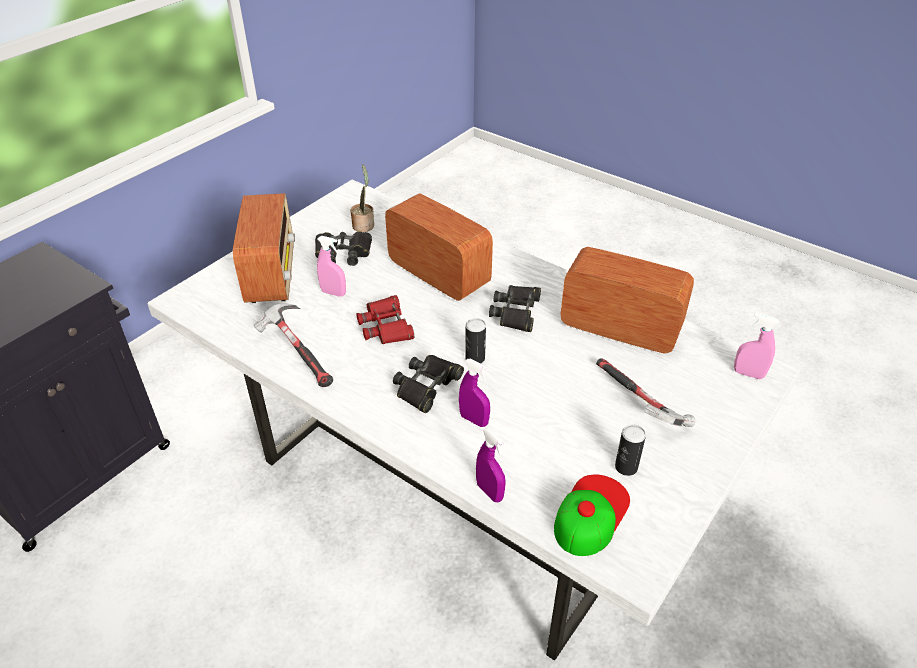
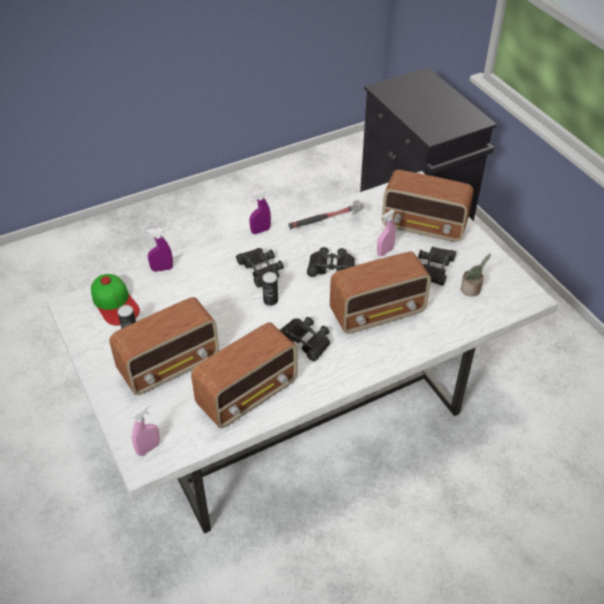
camera: 115 degrees right, 5 degrees up
(386, 326) = (331, 267): red binoculars -> black binoculars
(474, 420) = (217, 281): purple spray bottle -> purple spray bottle (260, 231)
(638, 404) = (170, 366): hammer -> radio

